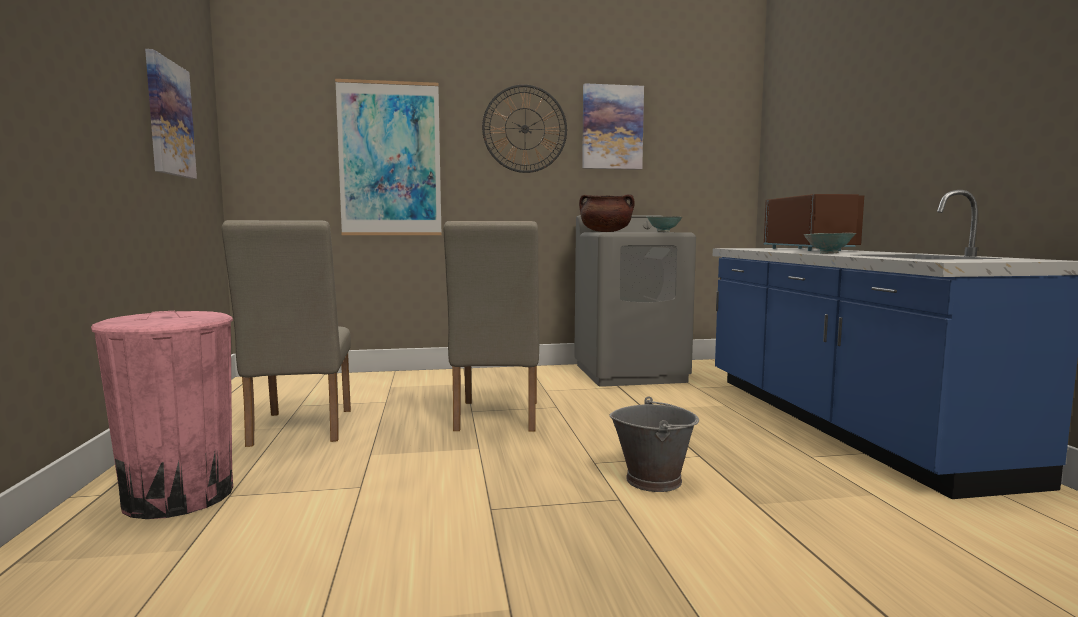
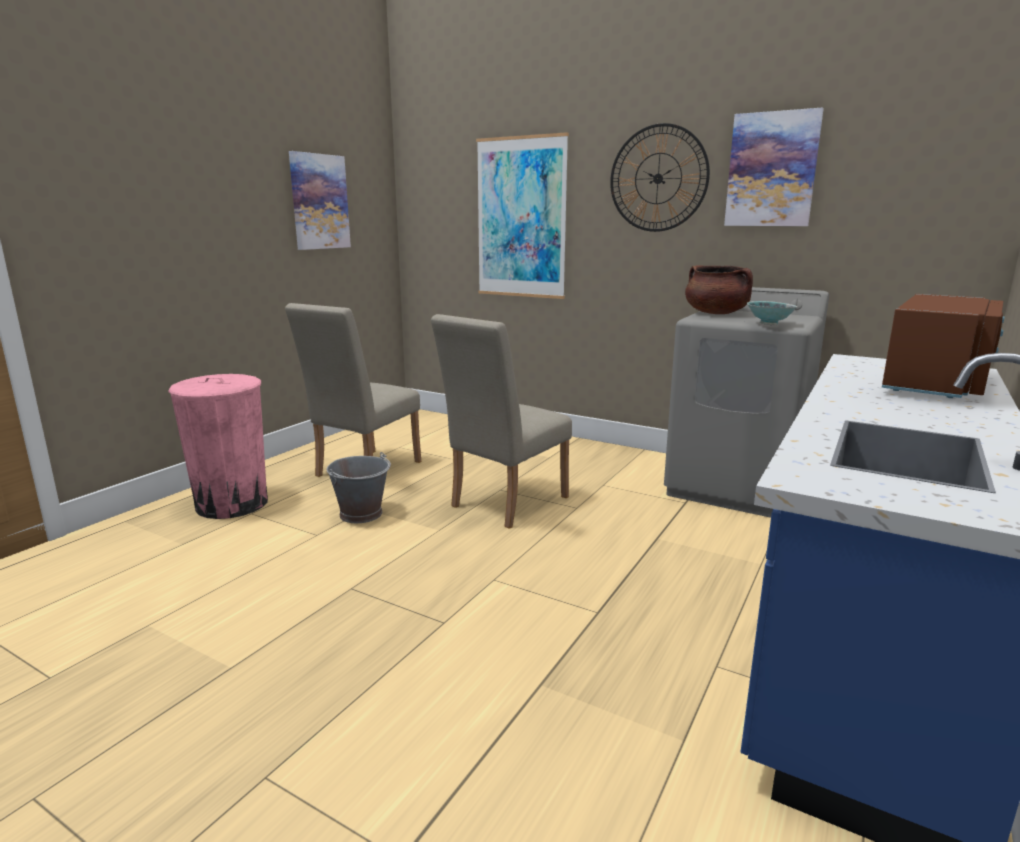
camera: 40 degrees right, 10 degrees up
(654, 480) = (506, 618): grey bucket -> grey bucket (361, 514)
(828, 253) = (847, 408): bowl -> none

